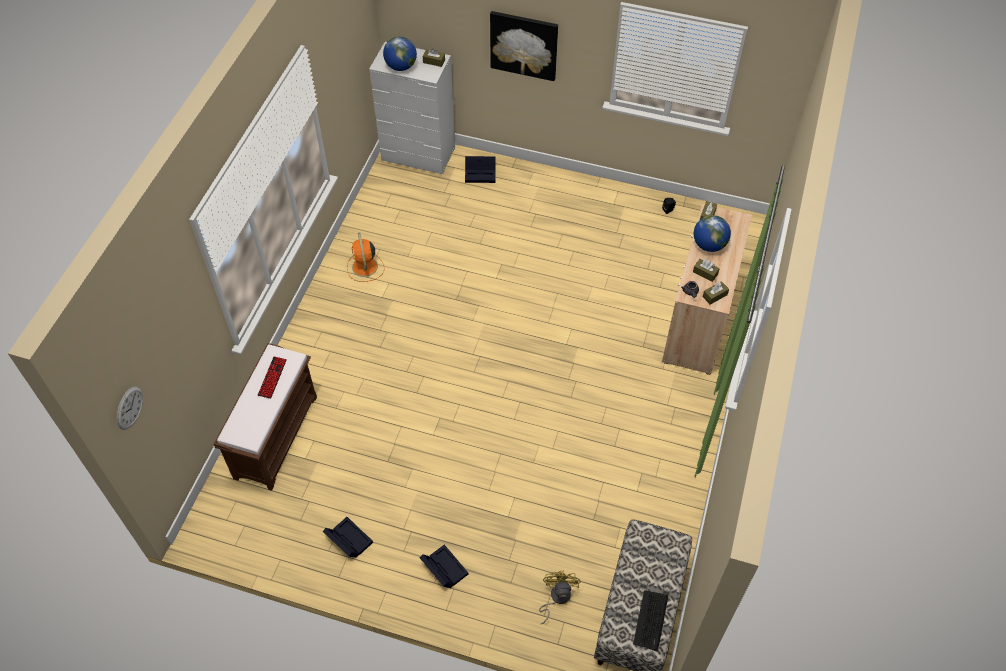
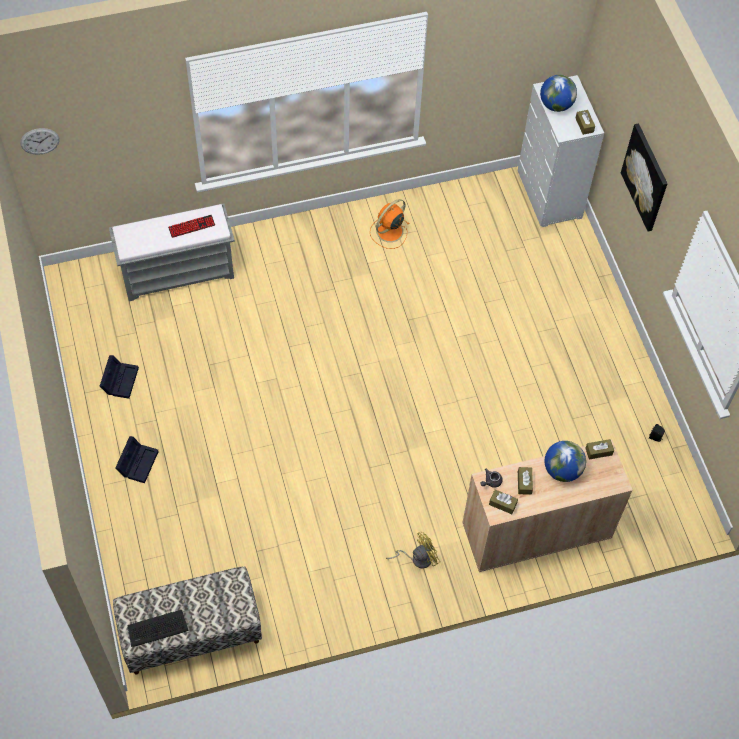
camera: 55 degrees right, 5 degrees up
(276, 436) = (178, 273): brown bench -> grey bench
(481, 174) = (568, 257): black storage box -> none
(556, 598) = (164, 561): yellow fan -> yellow fan (417, 558)

